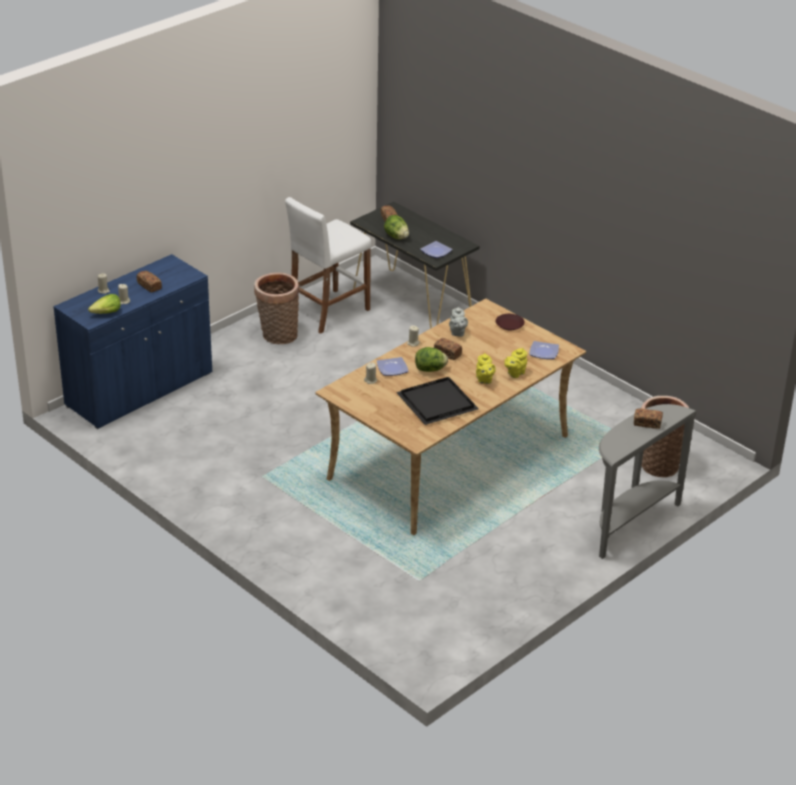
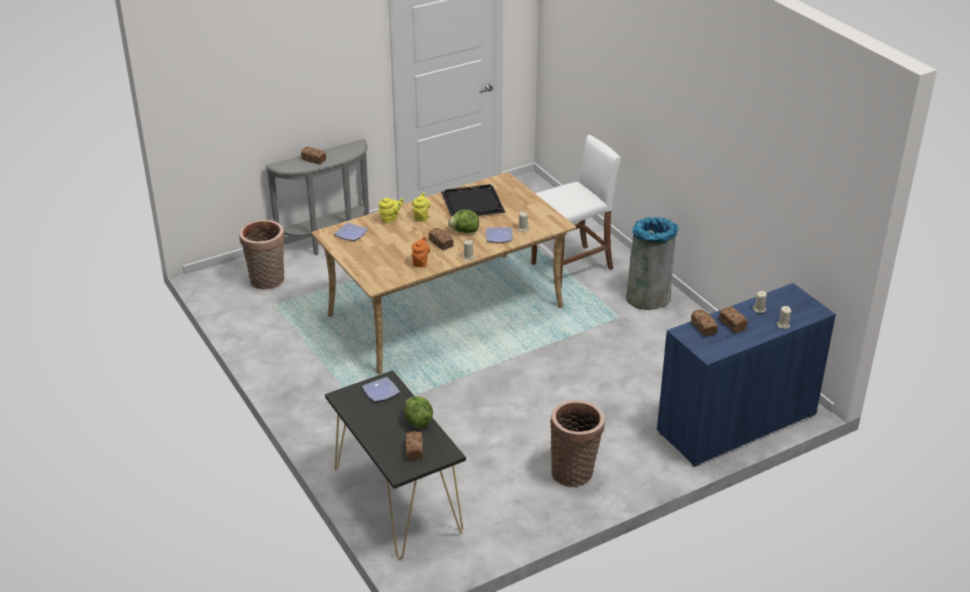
camera: 165 degrees left, 0 degrees up
(106, 313) = (776, 298): lettuce -> none
(175, 280) = (703, 328): none -> bread
(233, 504) = (649, 298): none -> grey trash can
(328, 311) = (505, 500): white stool -> white stool (572, 266)
(457, 333) = (420, 262): grey teapot -> orange teapot
(509, 324) = (365, 263): brown plate -> none

